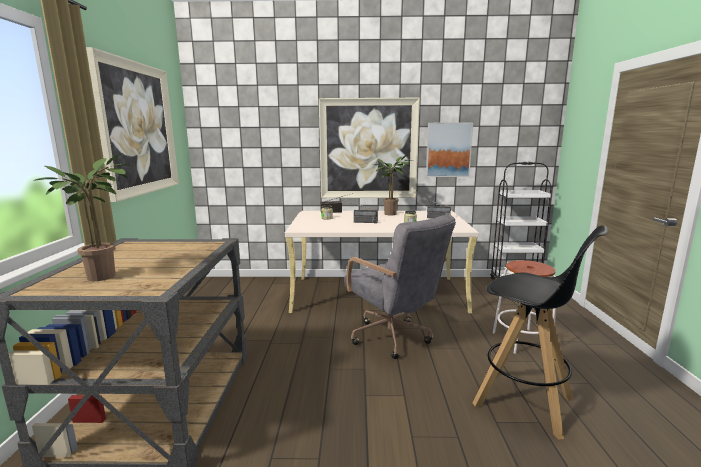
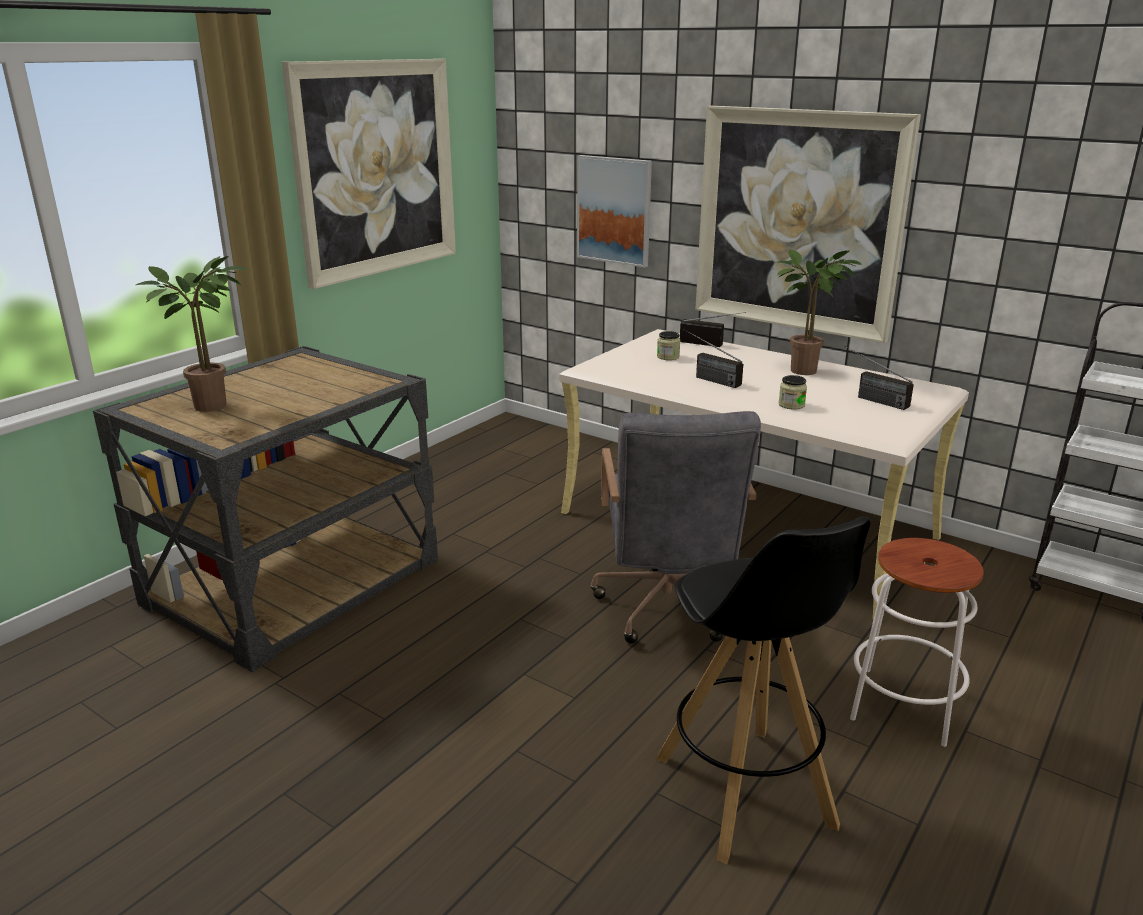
camera: 35 degrees right, 10 degrees up
(448, 150) = (979, 244): picture -> picture (614, 210)

